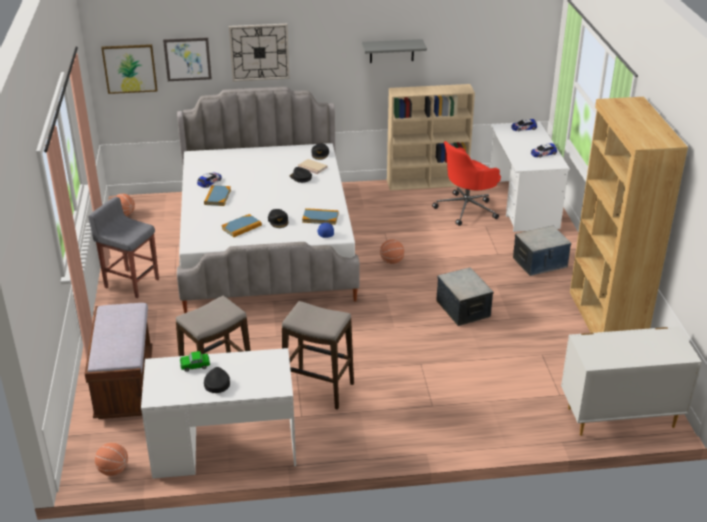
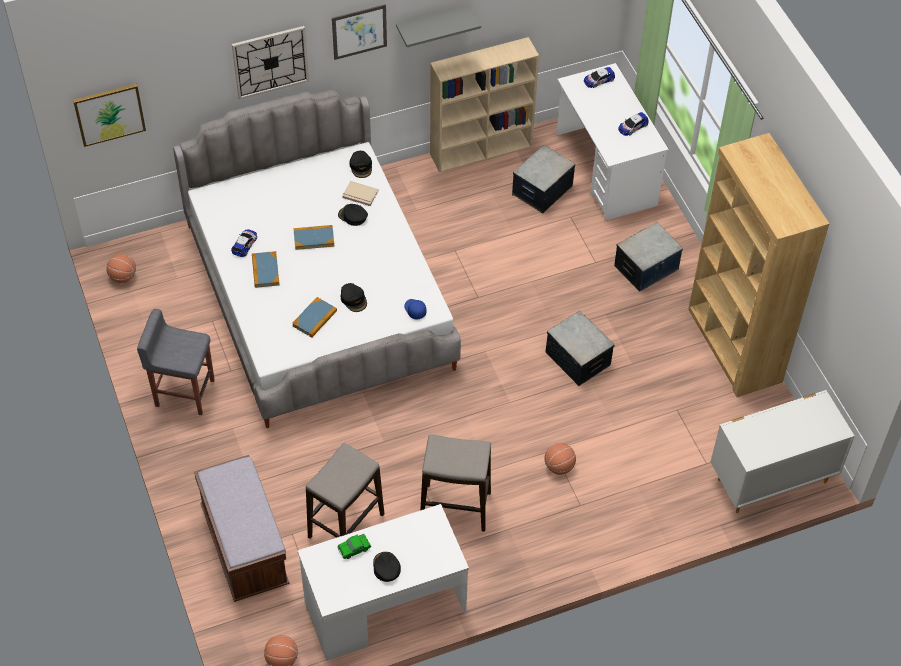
camera: 15 degrees left, 20 degrees up
(187, 59) = (181, 88): picture -> picture (359, 31)
(320, 218) = (401, 285): book -> book (314, 238)
(392, 261) = (477, 297): basketball -> basketball (559, 466)
(467, 209) = (541, 190): red office chair -> storage box

